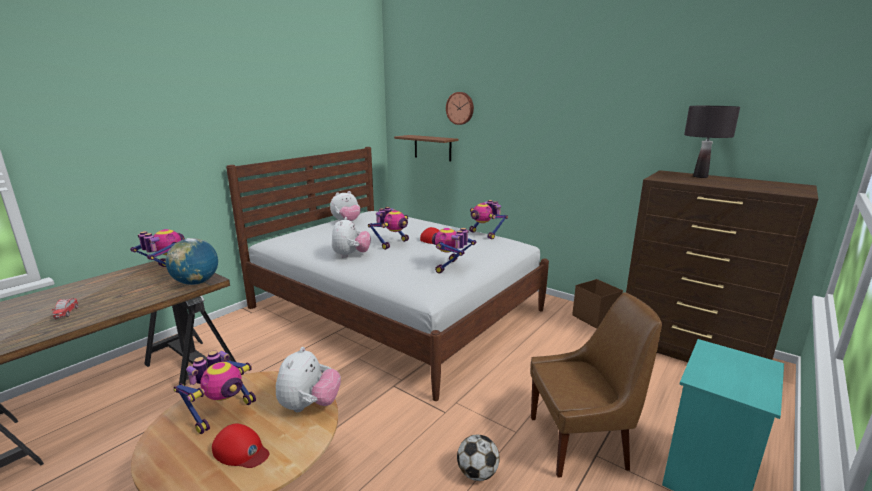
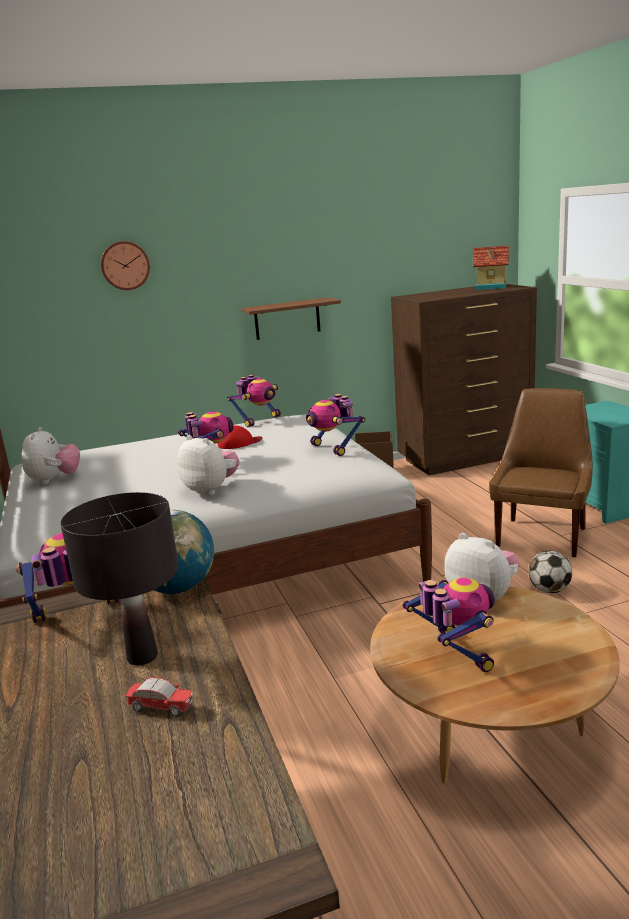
camera: 55 degrees left, 0 degrees up
(241, 451) = (538, 644): red cap -> none
(432, 148) = (82, 334): brown shelf -> brown shelf (287, 319)
(485, 234) = (259, 420): toy robot -> toy robot turned 45 degrees counterclockwise
(700, 177) = (435, 293): black table lamp -> black table lamp (143, 657)
(777, 185) = (491, 287): none -> toy house

